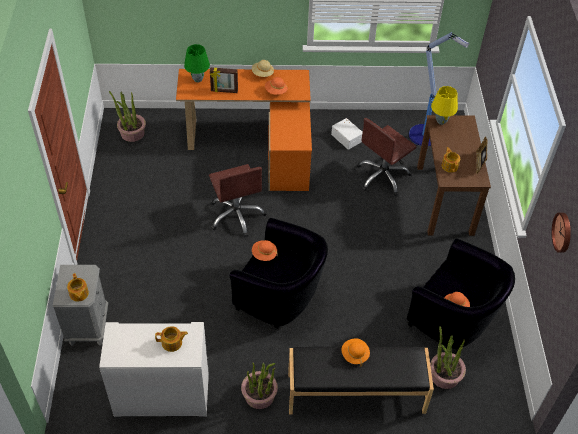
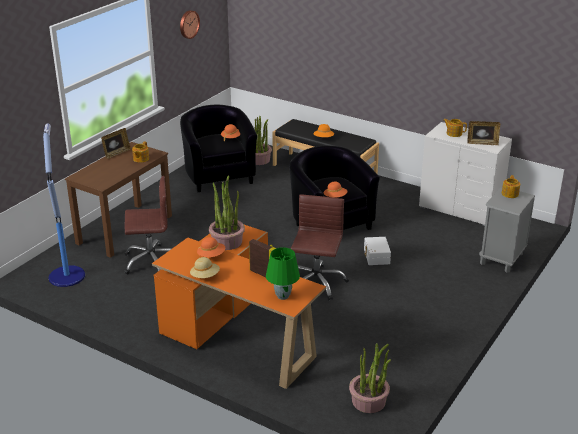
camera: 145 degrees left, 20 degrees down
(130, 336) = (482, 143): none -> picture frame
(259, 395) = (390, 188): potted plant -> potted plant (227, 241)
(347, 137) = (139, 302): white storage box -> white storage box (376, 256)
(441, 121) = (98, 183): yellow table lamp -> none

